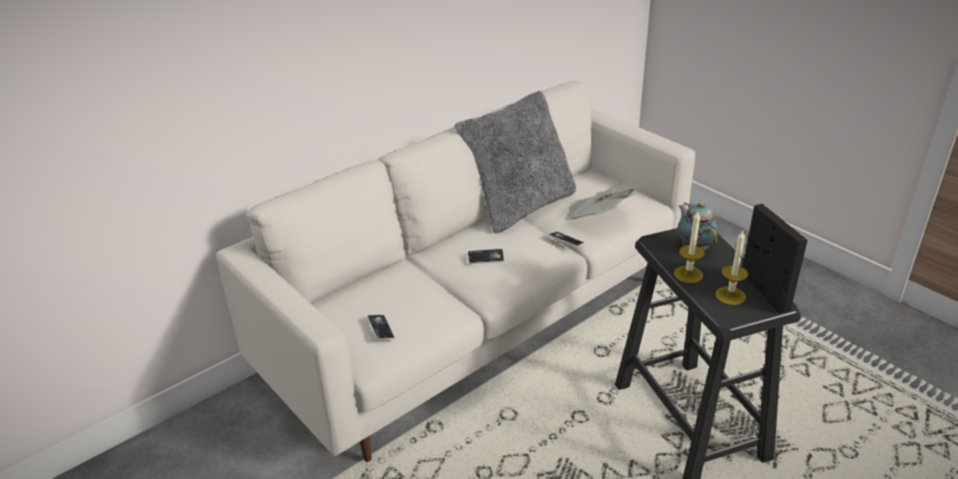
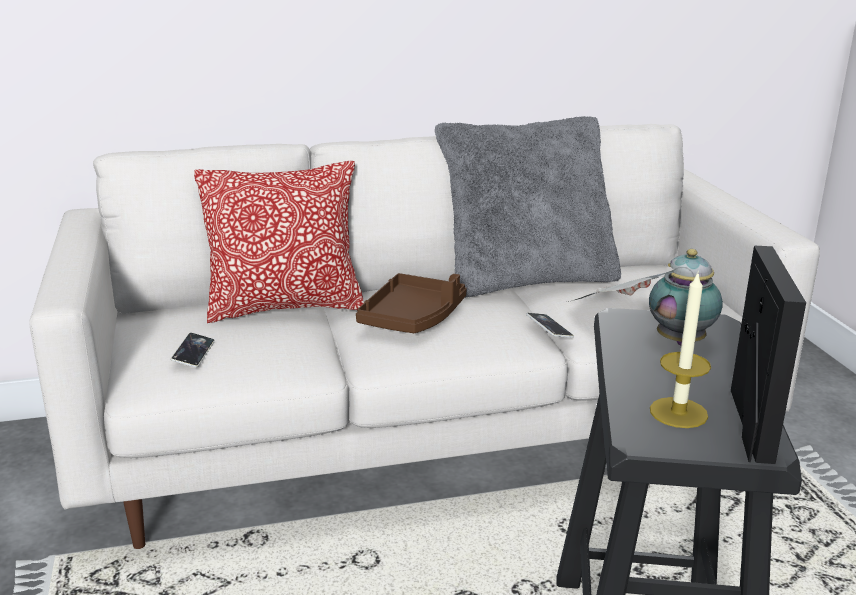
camera: 25 degrees right, 10 degrees down
(397, 274) = (285, 307): none -> pillow
(486, 258) = (413, 318): phone -> brown tray
(688, 274) = (633, 368): candle -> none

